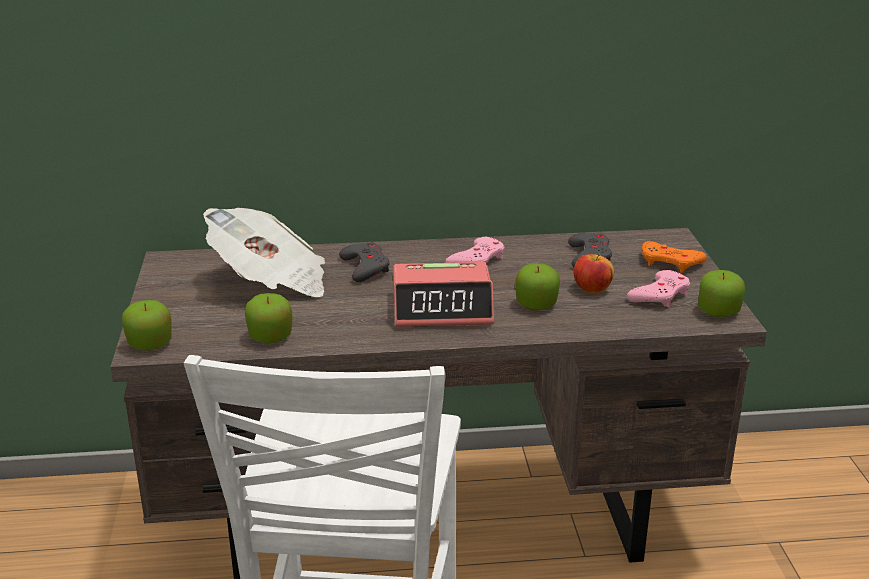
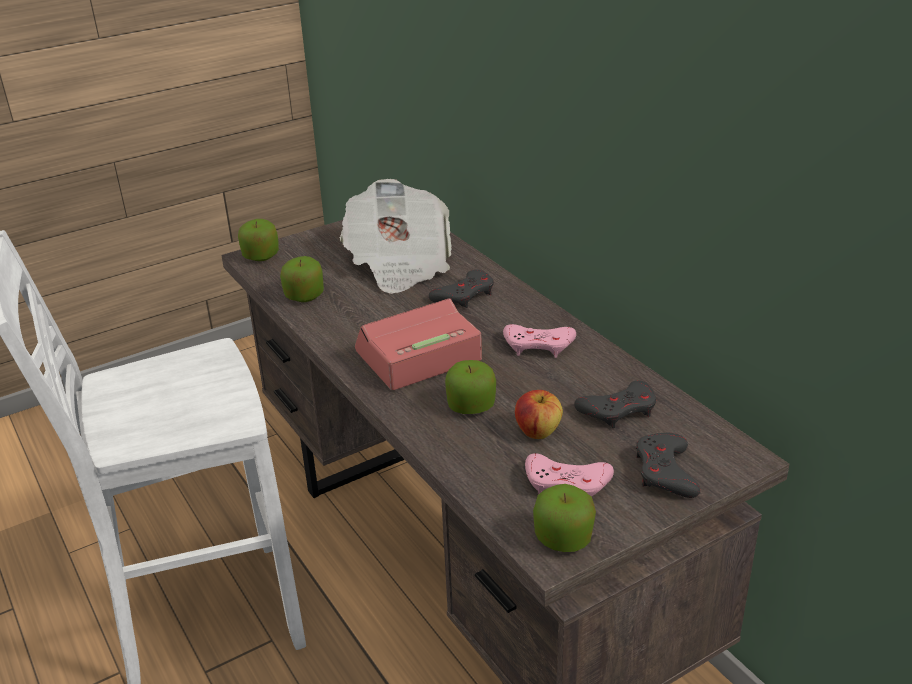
camera: 65 degrees right, 5 degrees up
(443, 308) = (418, 357): alarm clock -> alarm clock turned 90 degrees clockwise
(670, 262) = (665, 471): orange game controller -> grey game controller

